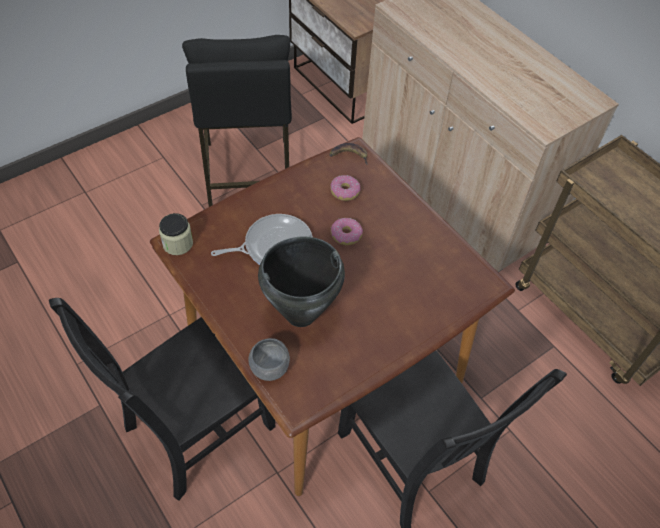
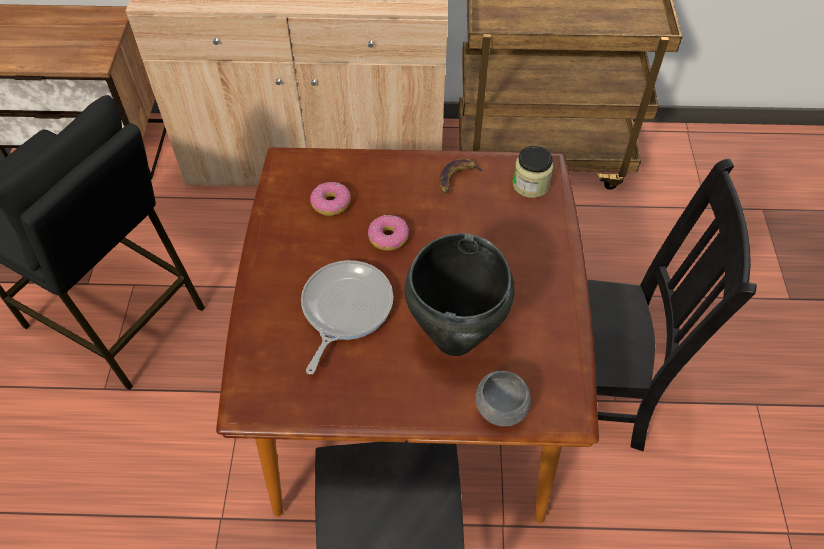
camera: 50 degrees left, 0 degrees up
(178, 243) = (253, 403): jar -> jar (530, 185)
(348, 155) = (286, 171): banana -> banana (457, 178)

